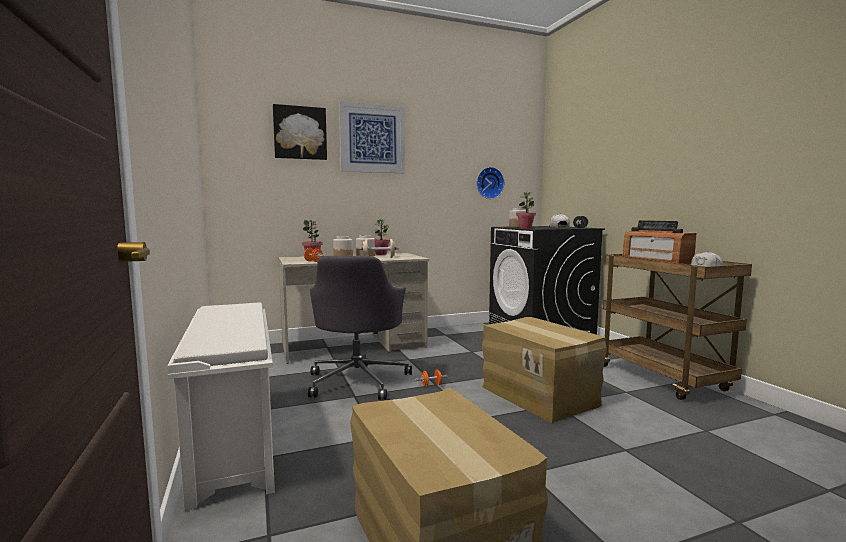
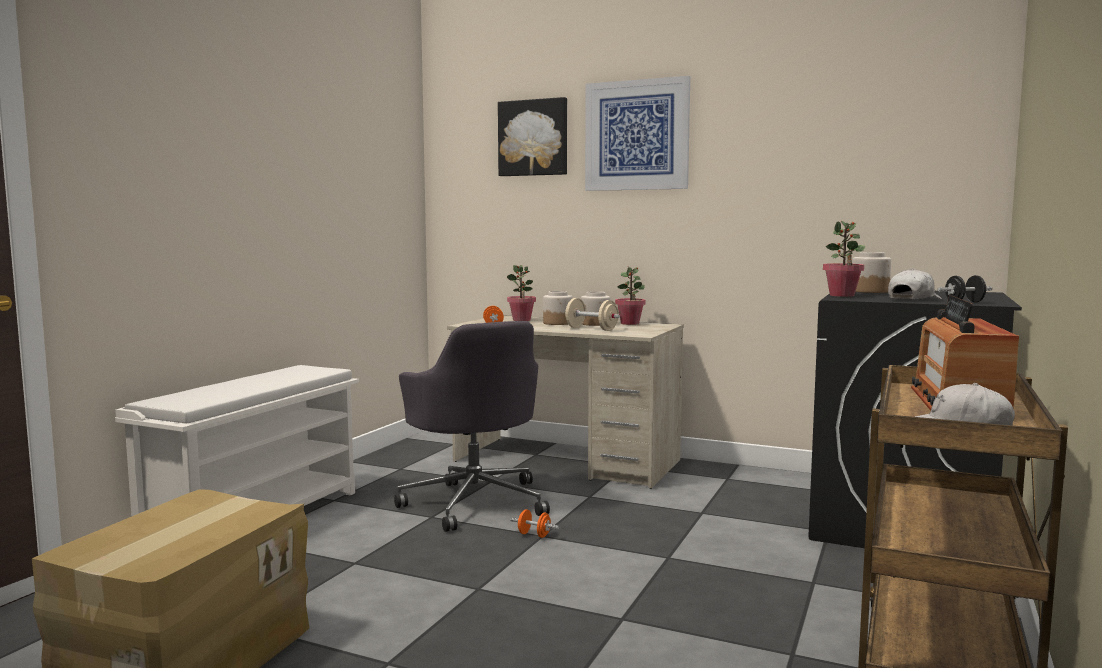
camera: 45 degrees right, 0 degrees up
(358, 380) = (475, 502): grey office chair -> grey office chair turned 75 degrees counterclockwise
(489, 183) = (865, 199): wall clock -> none
(540, 395) = (634, 600): cardboard box -> none

